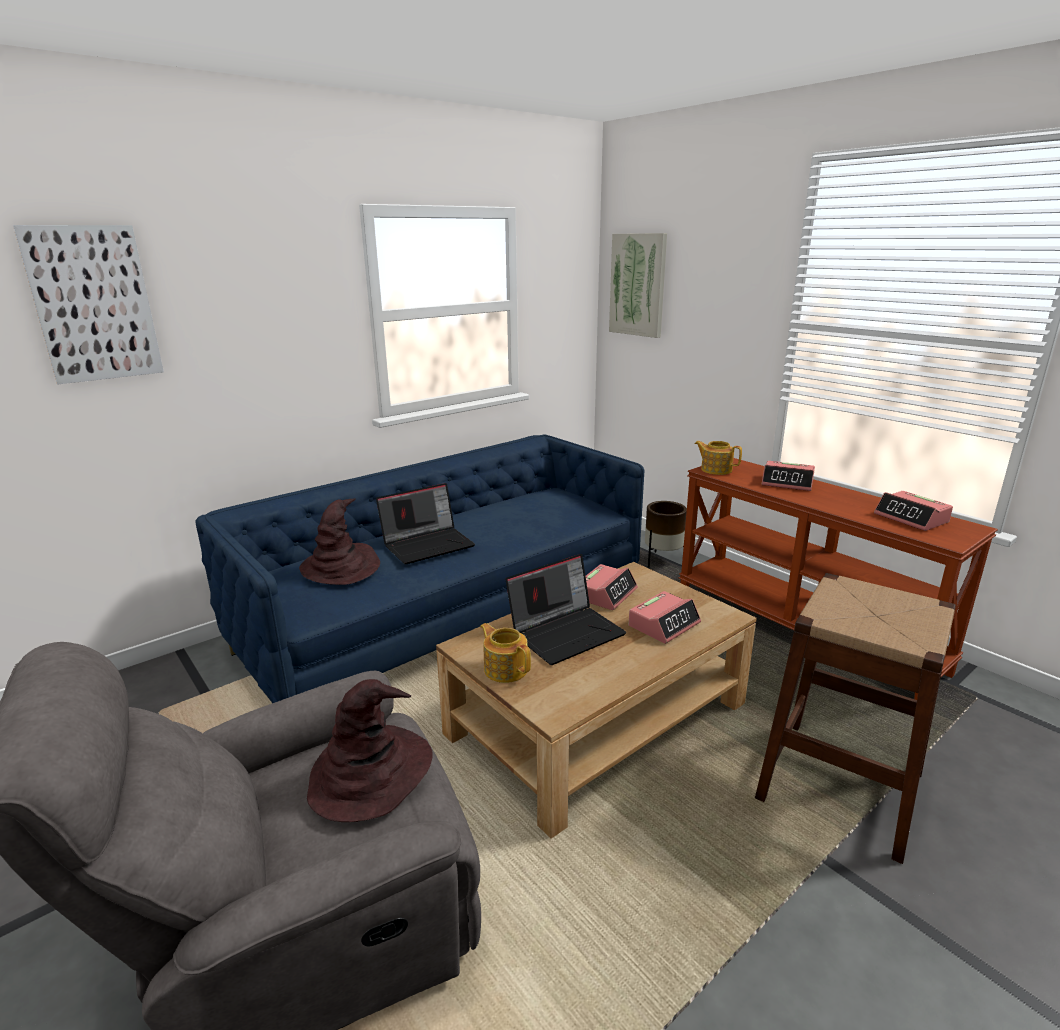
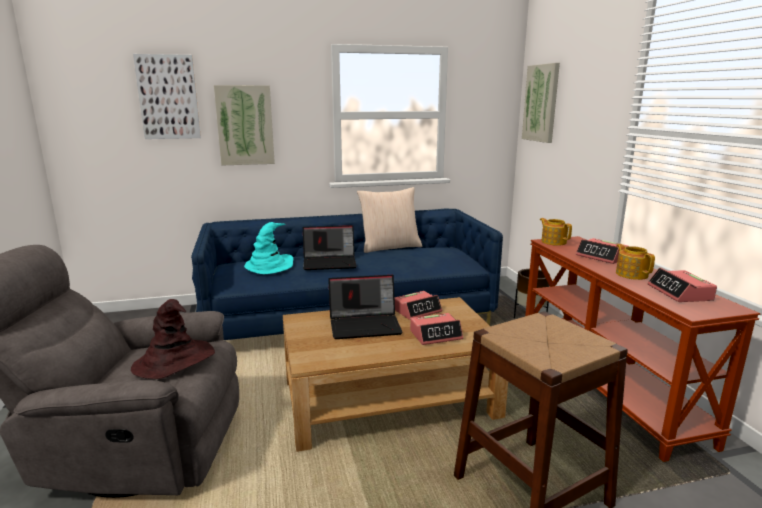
camera: 25 degrees right, 5 degrees down
(237, 343) = (245, 125): none -> picture
(341, 567) = (269, 266): brown hat -> turquoise hat
(481, 503) = (390, 247): none -> beige pillow
(505, 669) = (306, 335): teapot -> teapot (631, 274)

